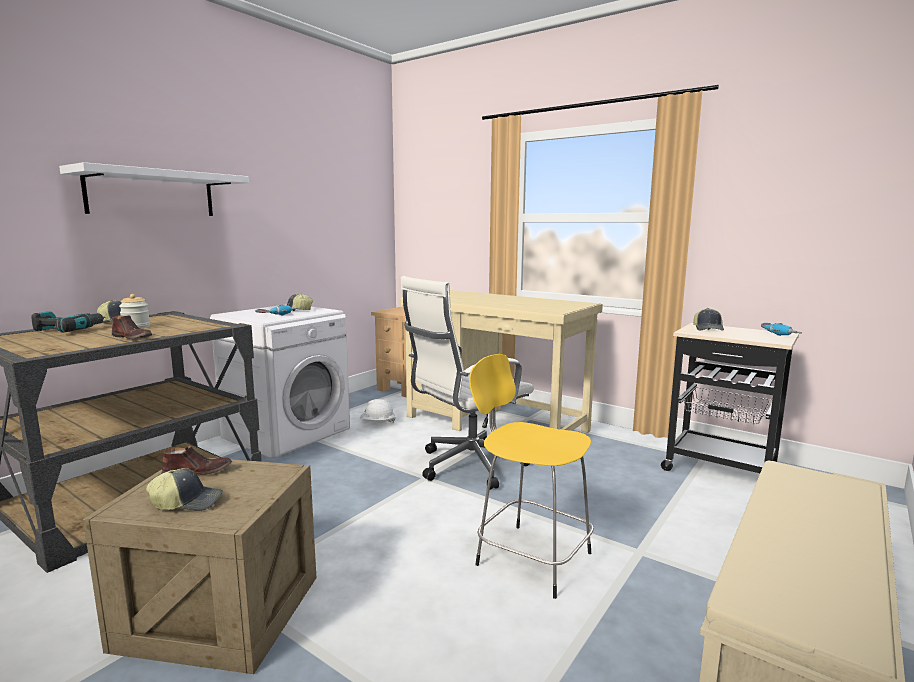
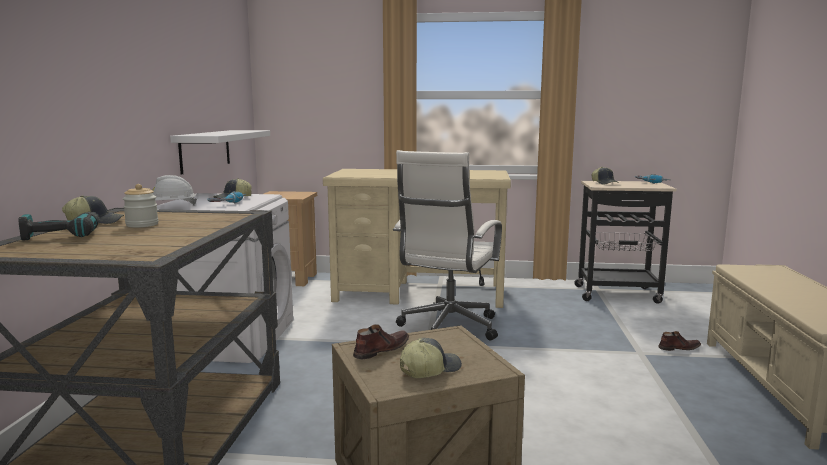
camera: 30 degrees left, 0 degrees up
(133, 337) = (191, 232): brown shoe -> brown shoe (679, 348)
(152, 194) = (86, 61): white shelf -> white shelf (205, 150)
(377, 422) = (310, 312): white hard hat -> white hard hat (171, 207)
(530, 557) = (584, 375): yellow stool -> none

